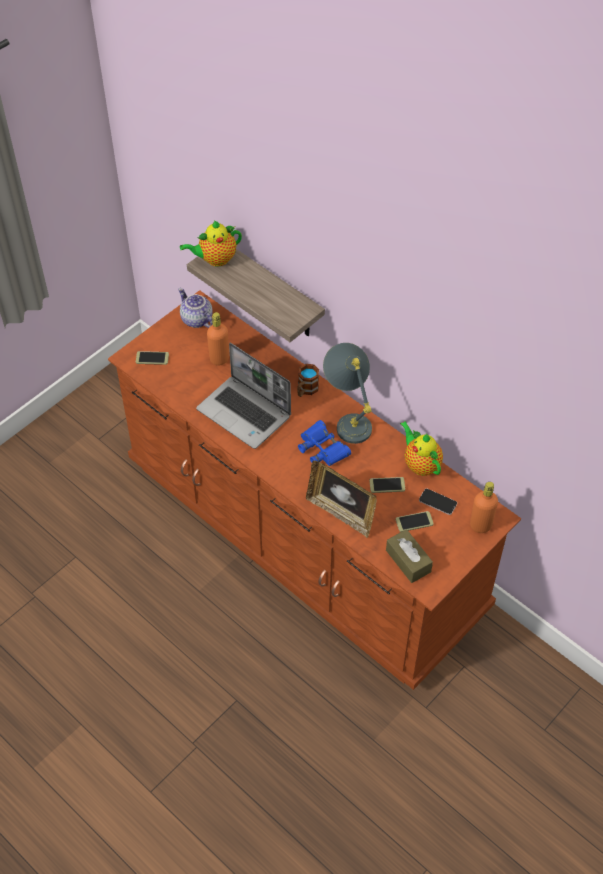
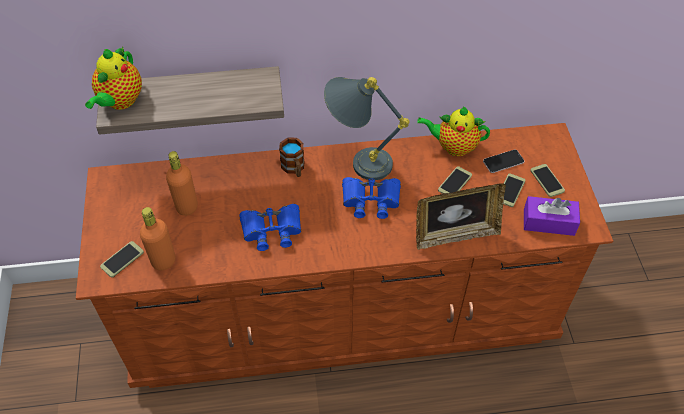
camera: 50 degrees left, 0 degrees up
(196, 320) = (119, 193): teapot -> none
(245, 413) = (272, 230): laptop -> blue binoculars
(408, 561) = (548, 222): brown tissue box -> purple tissue box
(447, 539) = (547, 181): none -> phone
(480, 525) = (551, 151): orange bottle -> orange bottle (163, 261)

